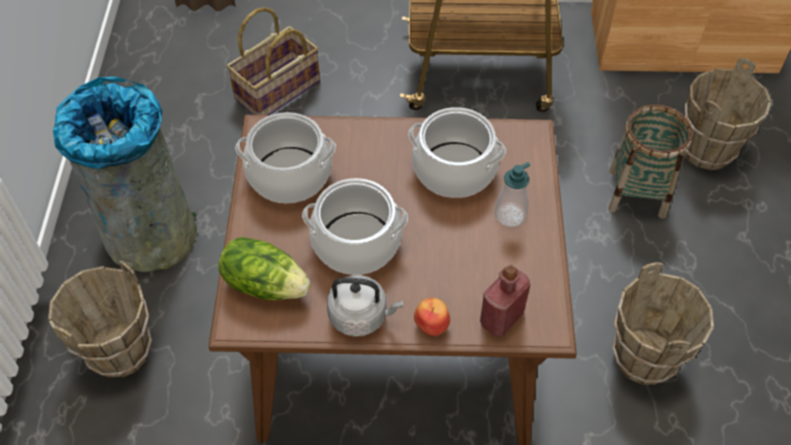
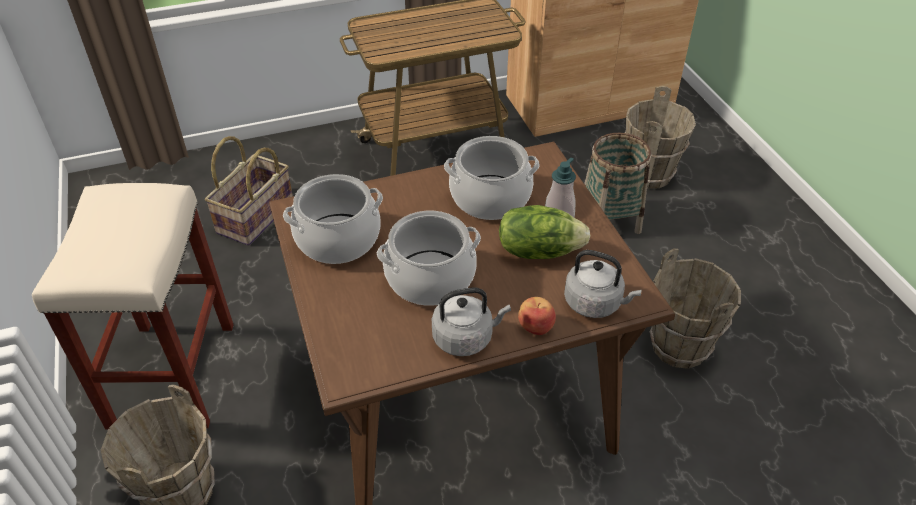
camera: 20 degrees left, 10 degrees down
(149, 233) = (172, 372): grey trash can -> beige stool
(265, 283) = (358, 336): lettuce -> lettuce (538, 250)
(501, 318) = (595, 303): red bottle -> grey kettle

